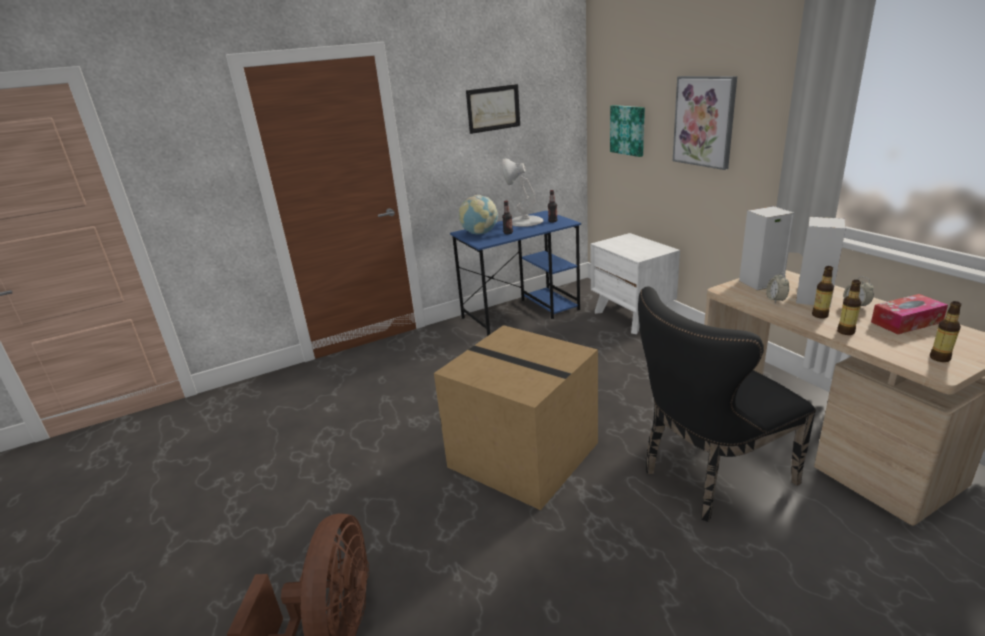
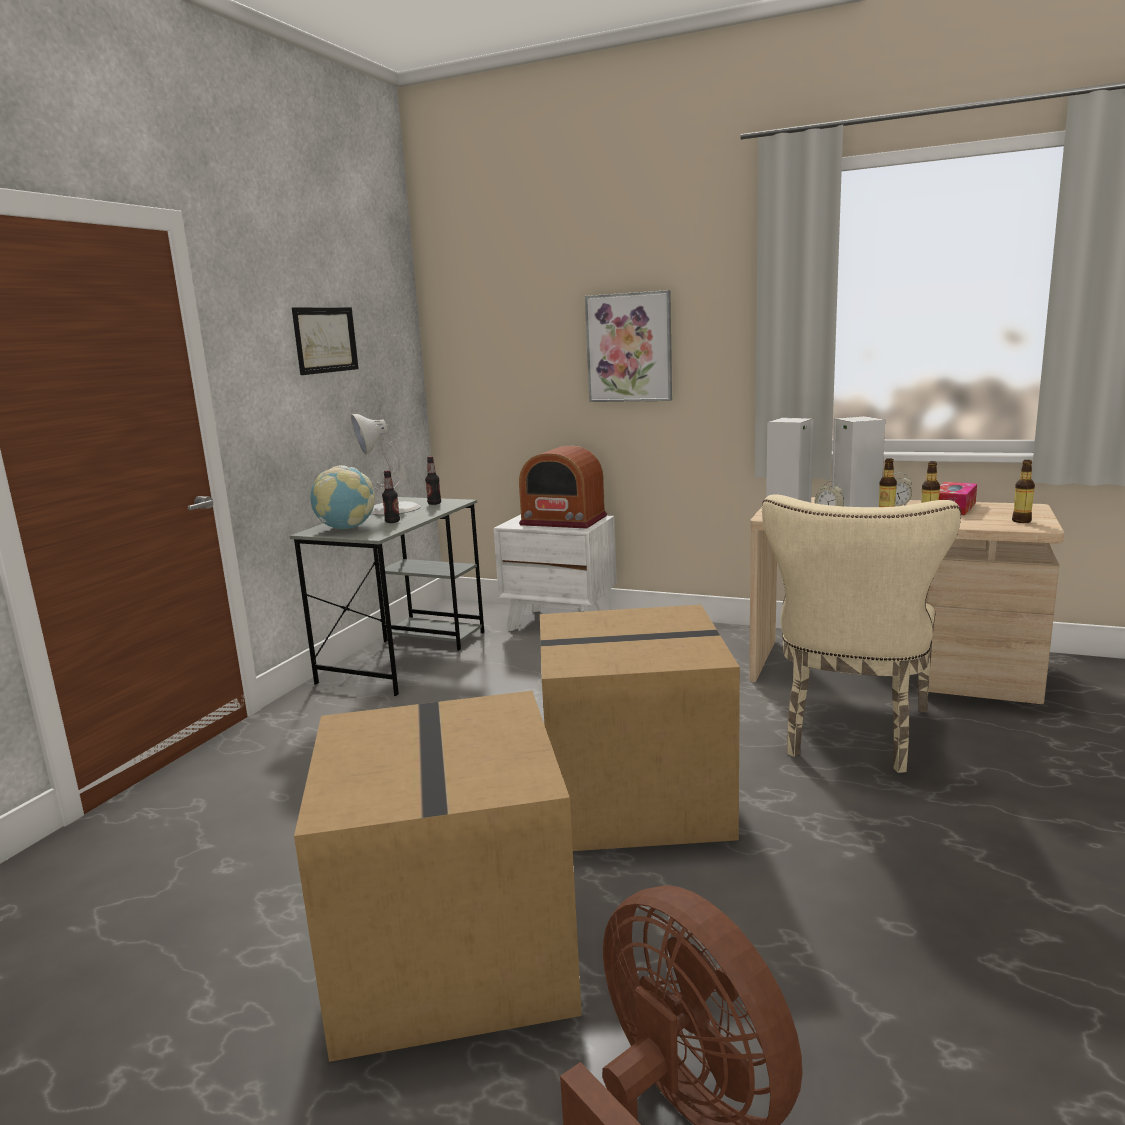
camera: 40 degrees left, 10 degrees down
(354, 492) = (448, 949): none -> cardboard box
(521, 313) = (405, 655): blue desk -> grey desk
(628, 130) = (505, 373): picture -> none
(639, 247) = (563, 520): none -> radio
(709, 477) = (852, 736): black chair -> beige chair

